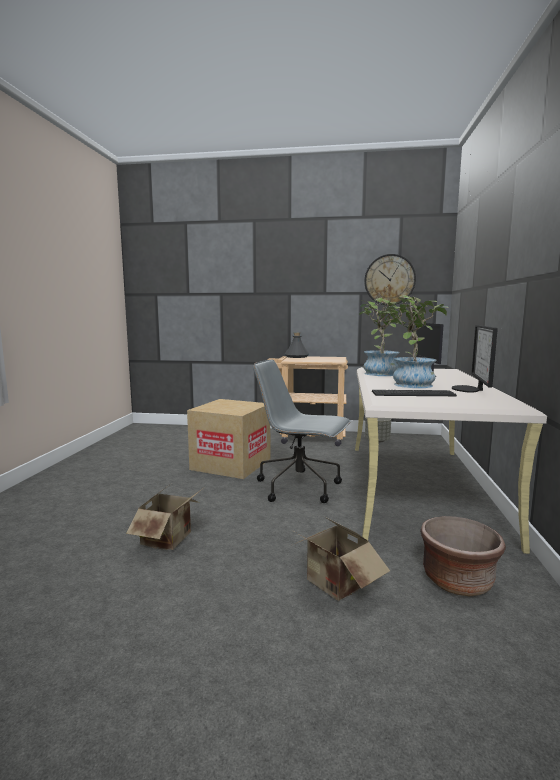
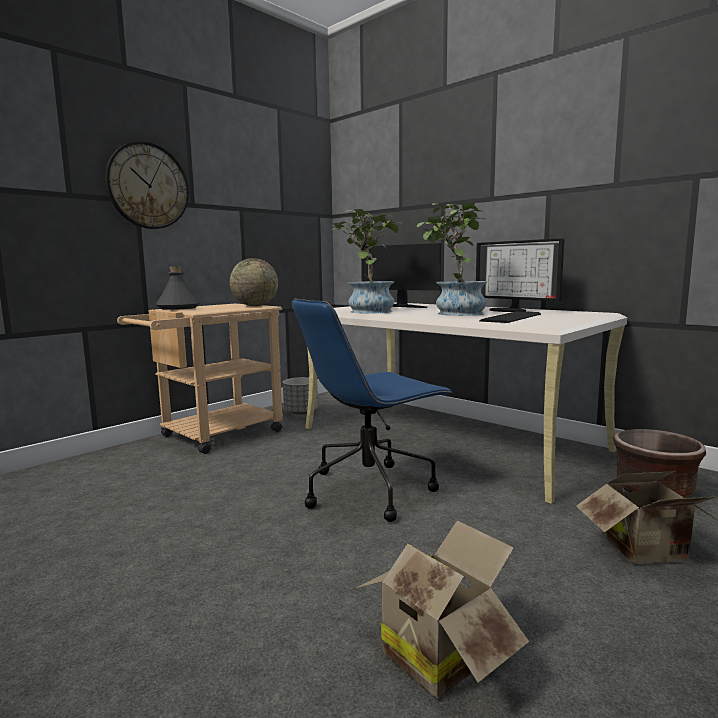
camera: 55 degrees left, 0 degrees up
(231, 464) = (208, 509): cardboard box -> none
(300, 487) = (370, 489): grey office chair -> blue office chair
(336, 360) = (255, 306): none -> globe
(389, 280) = (273, 193): wall clock -> wall clock (148, 186)

